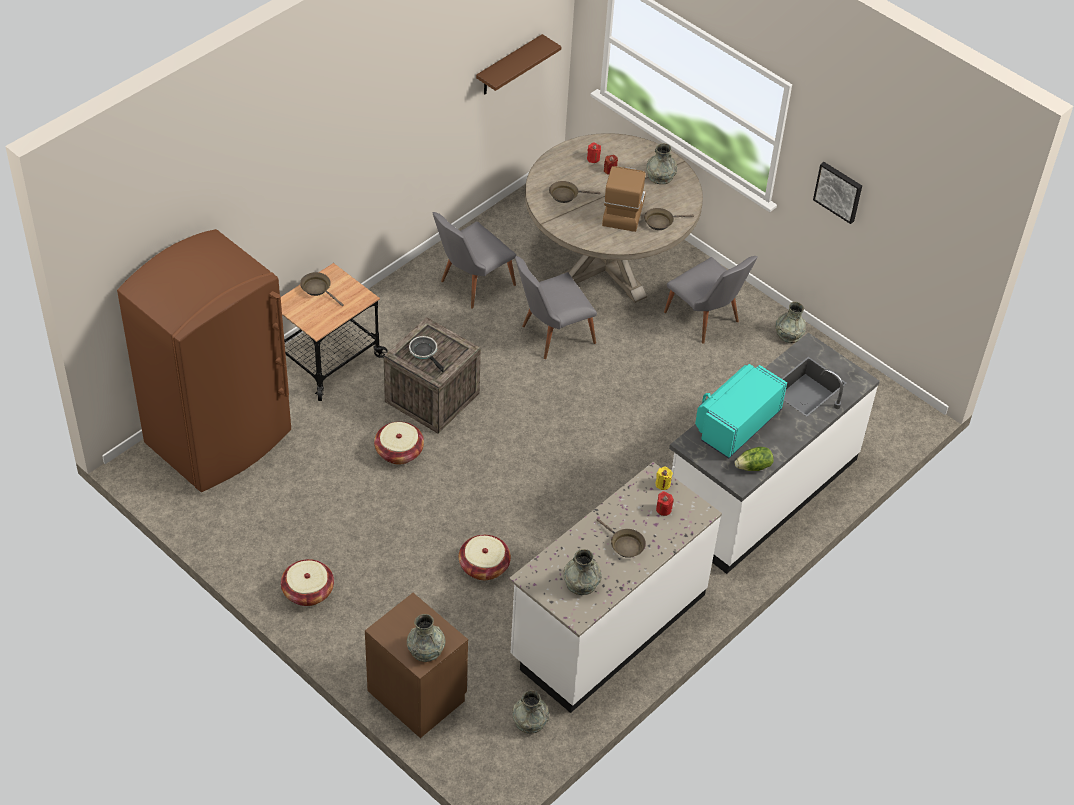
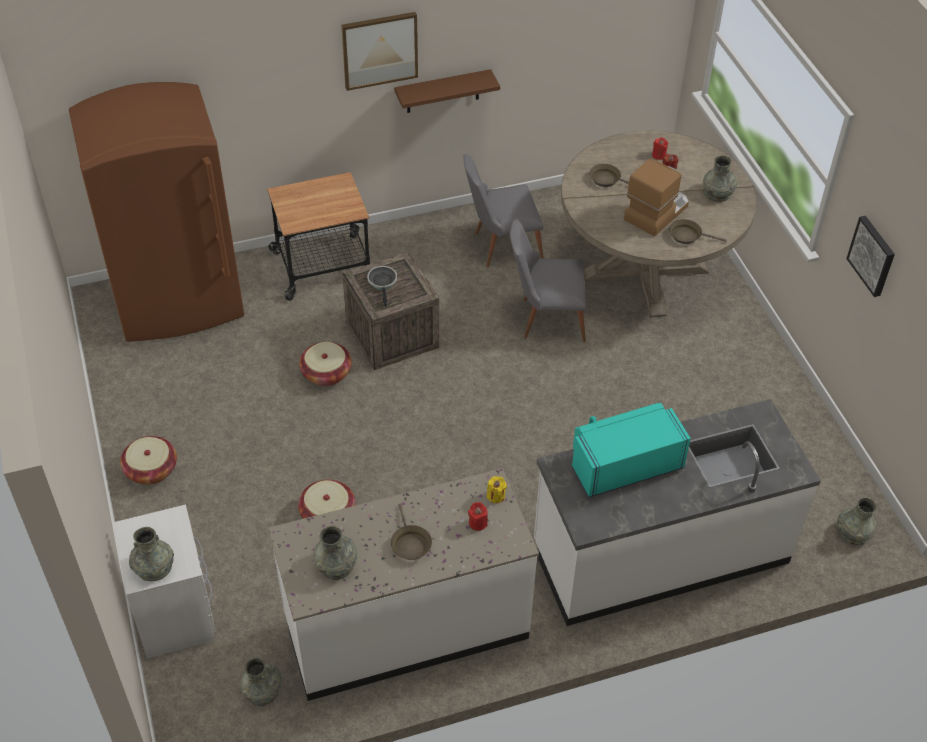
camera: 30 degrees right, 0 degrees up
(318, 289) = (319, 190): brown frying pan -> none
(349, 144) = (379, 50): none -> picture
(417, 694) = (176, 613): brown nightstand -> white nightstand
(509, 66) = (601, 33): brown shelf -> brown shelf (443, 91)
(706, 321) = (713, 360): grey chair -> none
(754, 467) = (612, 518): lettuce -> none
(789, 334) = (794, 405): grey vase -> grey vase (853, 532)

